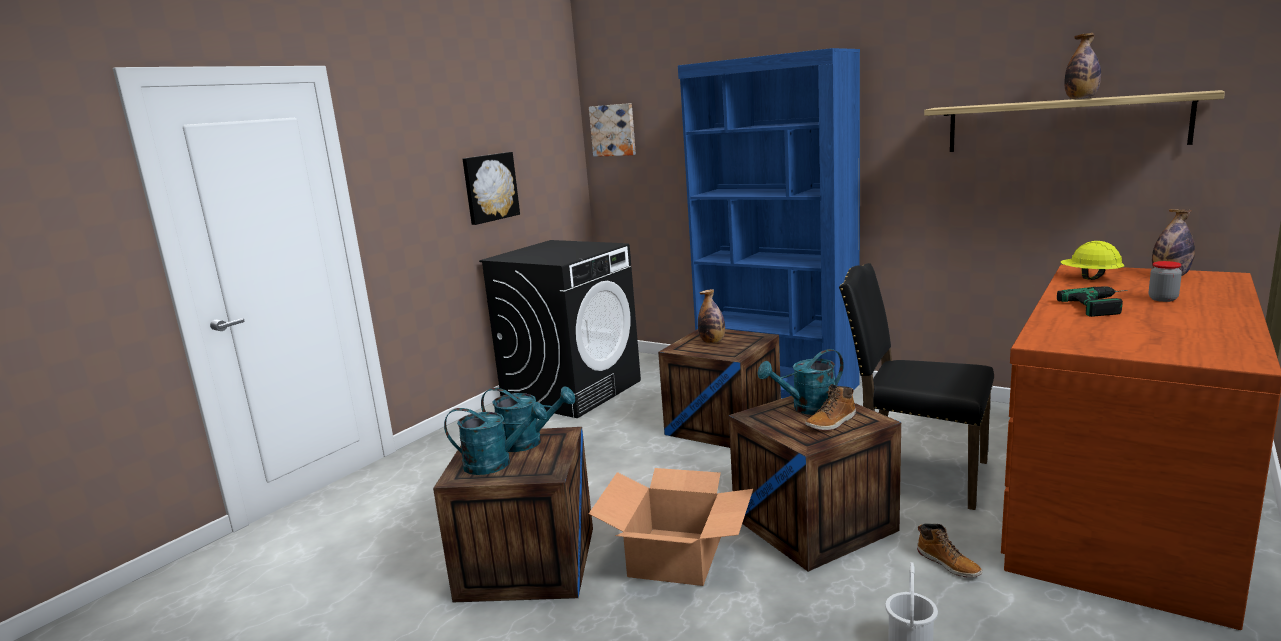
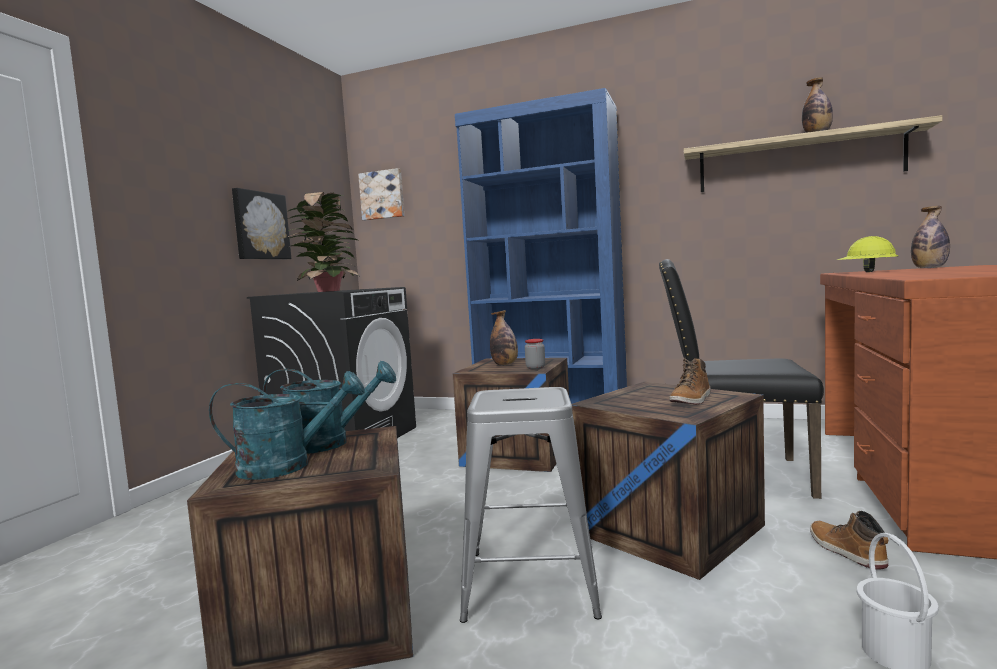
camera: 15 degrees left, 10 degrees down
(552, 251) = (327, 291): none -> potted plant
(677, 556) = (529, 583): cardboard box -> grey stool
(807, 408) = (651, 393): turquoise watering can -> none
(949, 564) = (845, 551): boot -> boot turned 150 degrees counterclockwise
(1106, 305) = (922, 272): power drill -> none
(1163, 299) = (961, 269): jar -> jar (535, 368)

